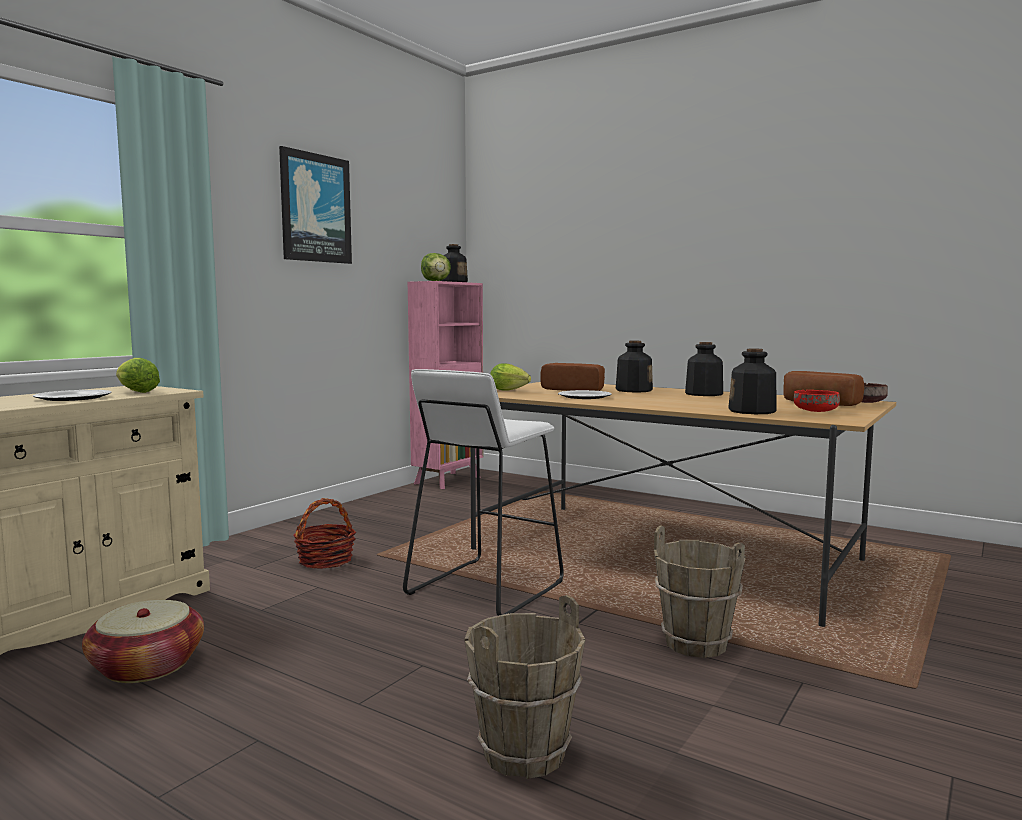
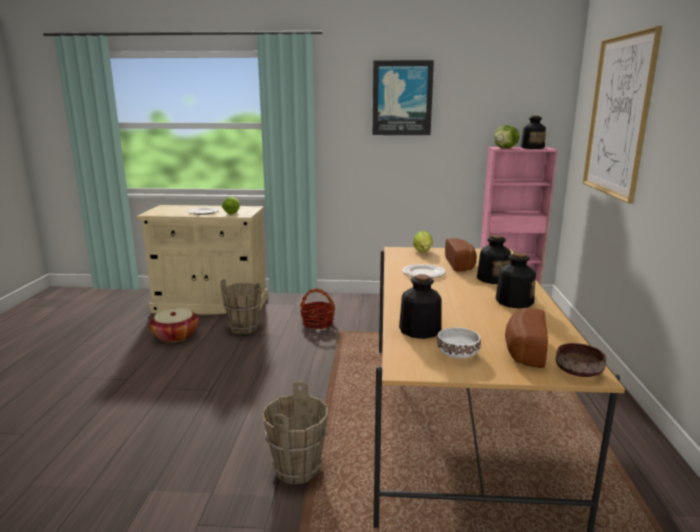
camera: 60 degrees right, 10 degrees up
(484, 588) = (321, 375): white stool -> none
(523, 753) = (135, 443): brown bucket -> brown bucket (244, 328)
(573, 240) = (618, 116): none -> picture
(815, 411) = (456, 353): red bowl -> white bowl

